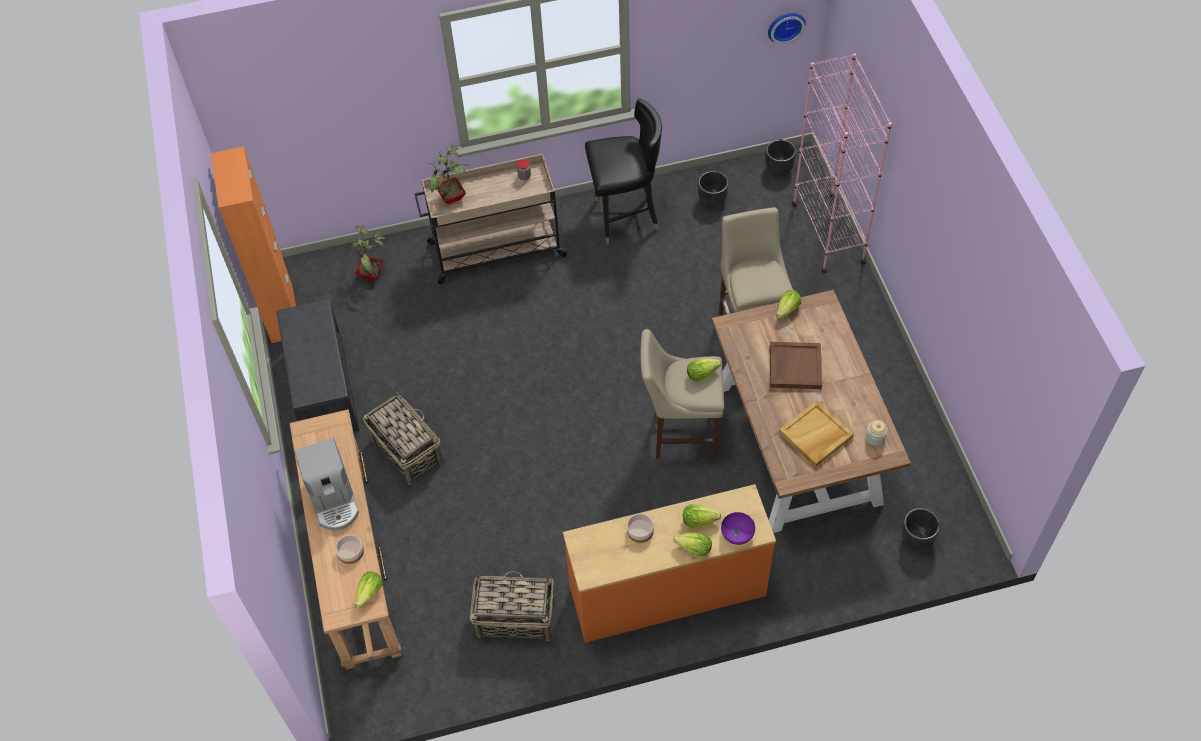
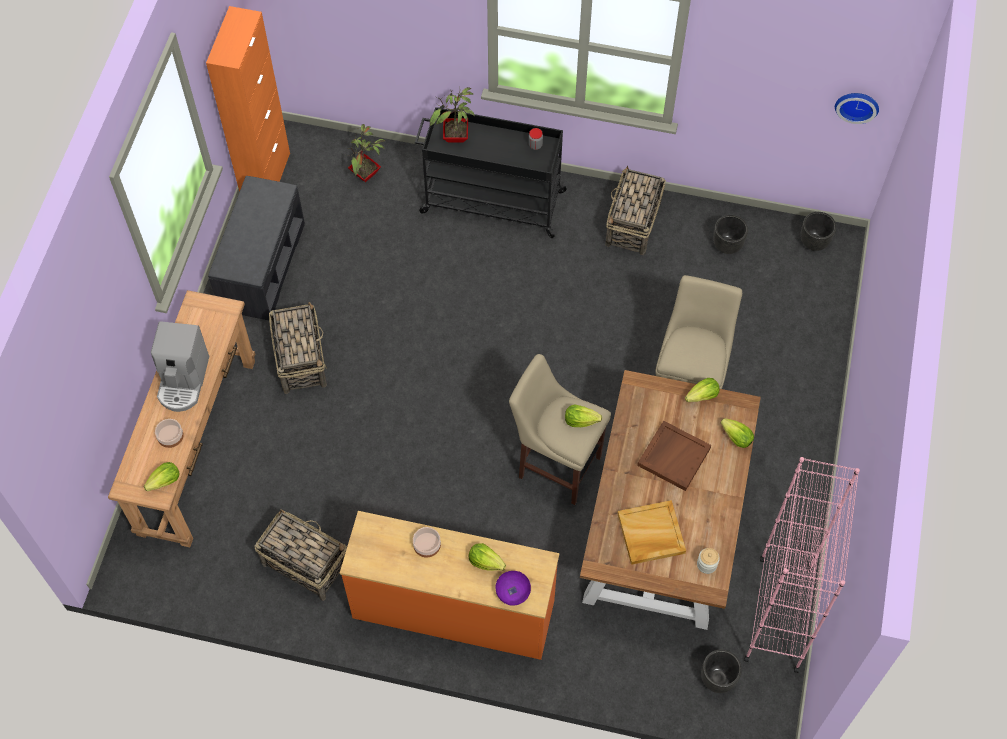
camera: 25 degrees right, 5 degrees up
(495, 250) = (491, 202): beige cart -> black cart
(625, 217) = (632, 224): black chair -> basket
(694, 549) = (465, 586): lettuce -> lettuce (736, 438)
(828, 233) = (823, 331): pink bookcase -> pink bookcase (779, 613)

